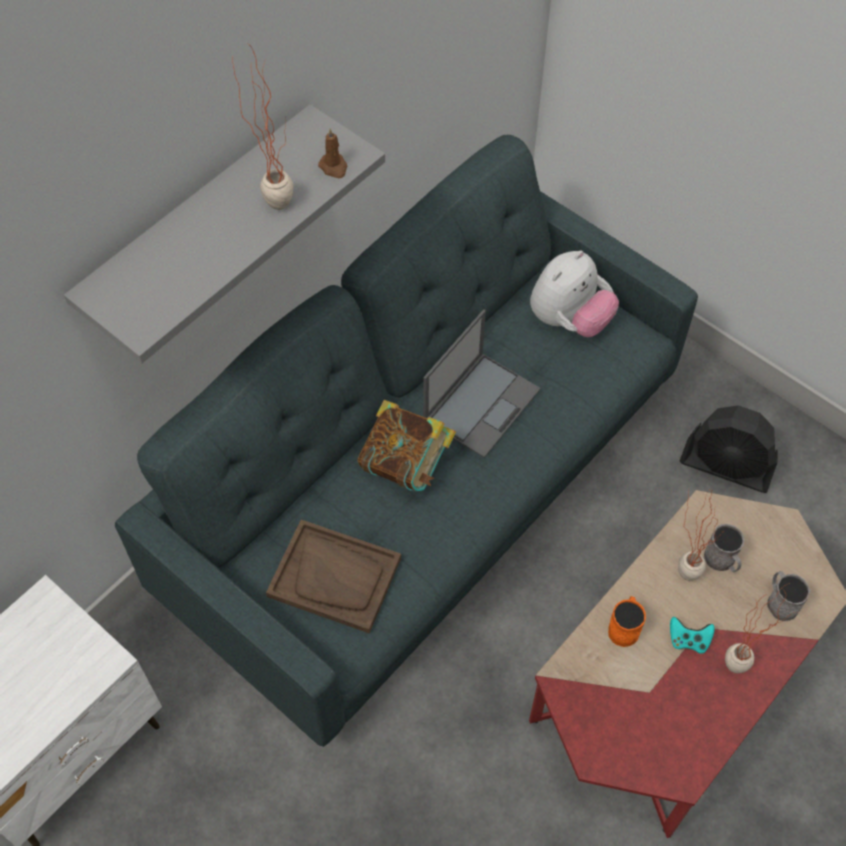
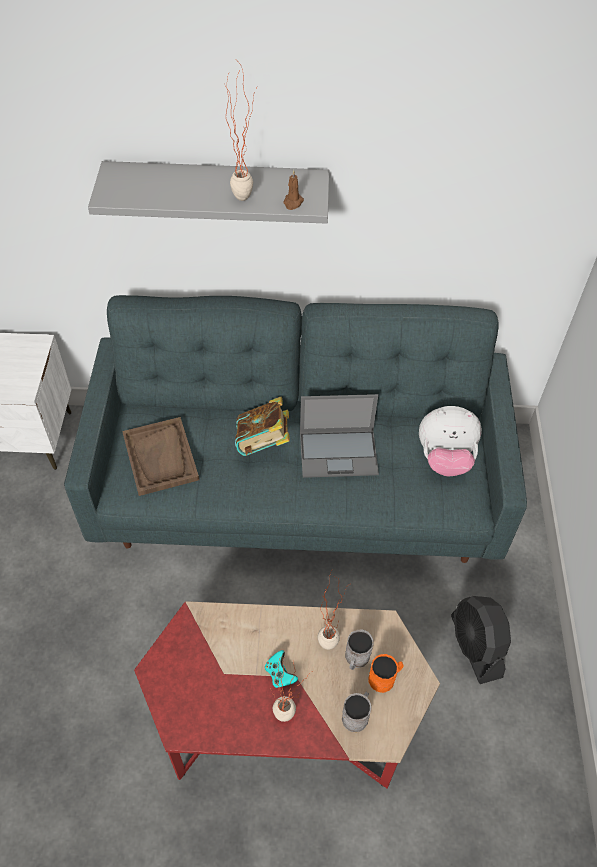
camera: 50 degrees right, 5 degrees down
(624, 627) = (258, 630): orange mug -> orange mug (385, 678)

